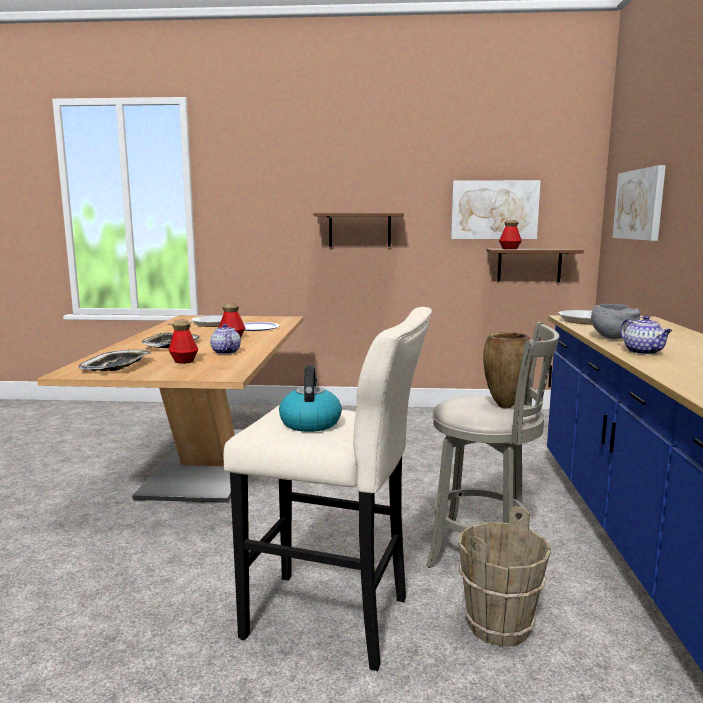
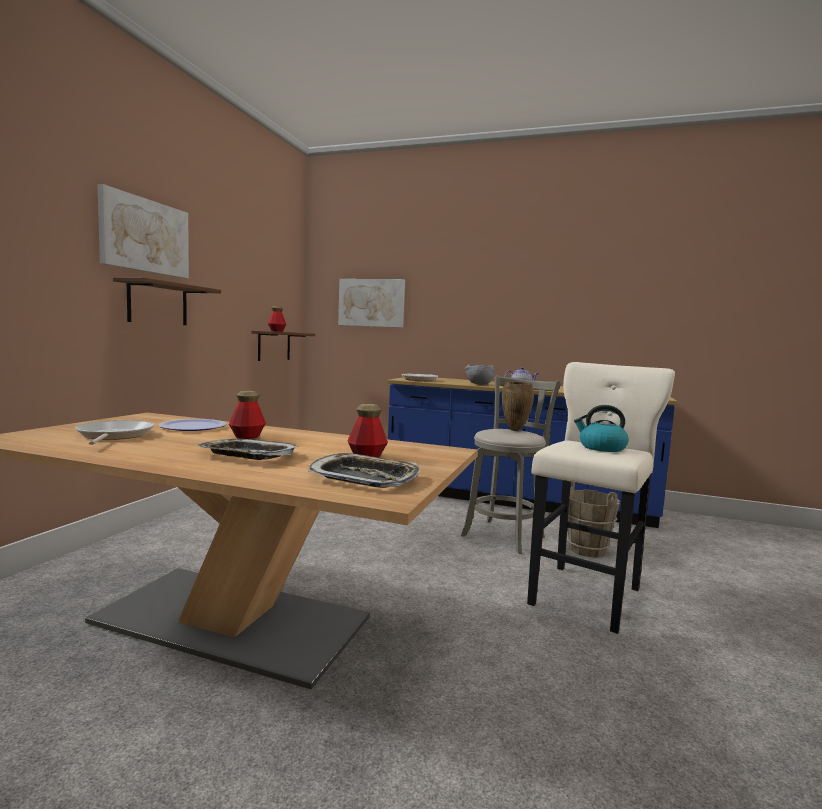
camera: 75 degrees left, 5 degrees down
(225, 352) = (333, 444): teapot -> none
(494, 210) = (255, 295): picture -> picture (145, 236)

